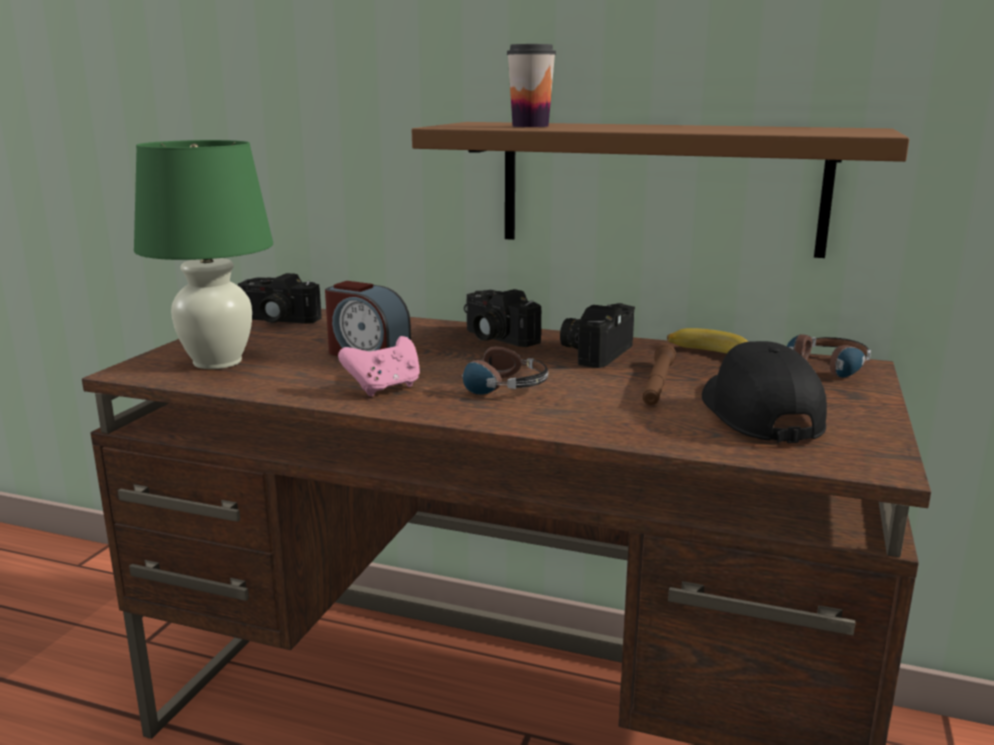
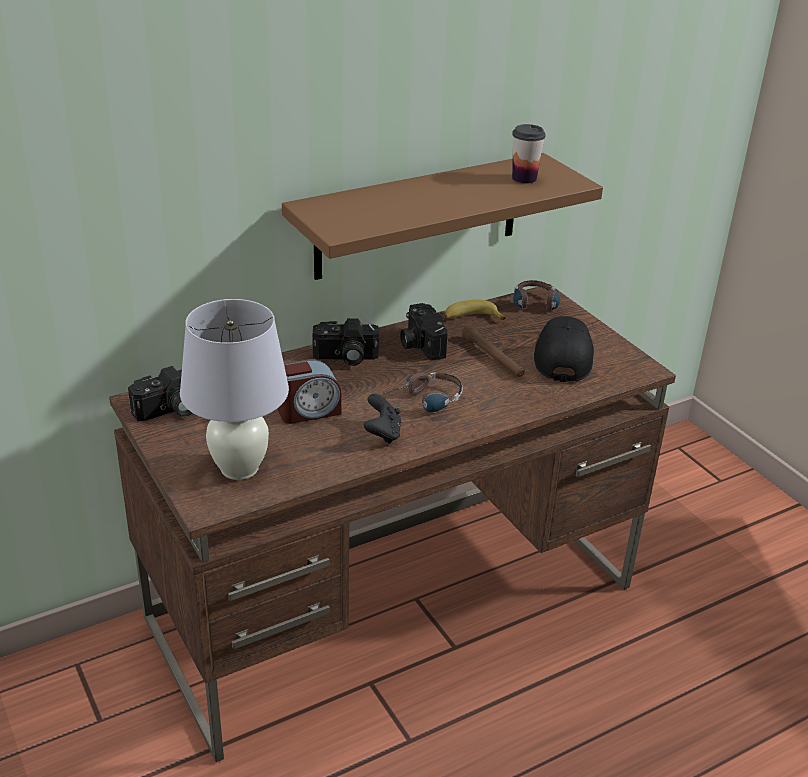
camera: 50 degrees left, 15 degrees up
(216, 362) = (239, 469): green table lamp -> white table lamp
(385, 388) = (382, 434): pink game controller -> black game controller
(530, 126) = (383, 214): cup -> cup (524, 178)
(758, 413) = (562, 357): black cap -> black cap turned 60 degrees clockwise

